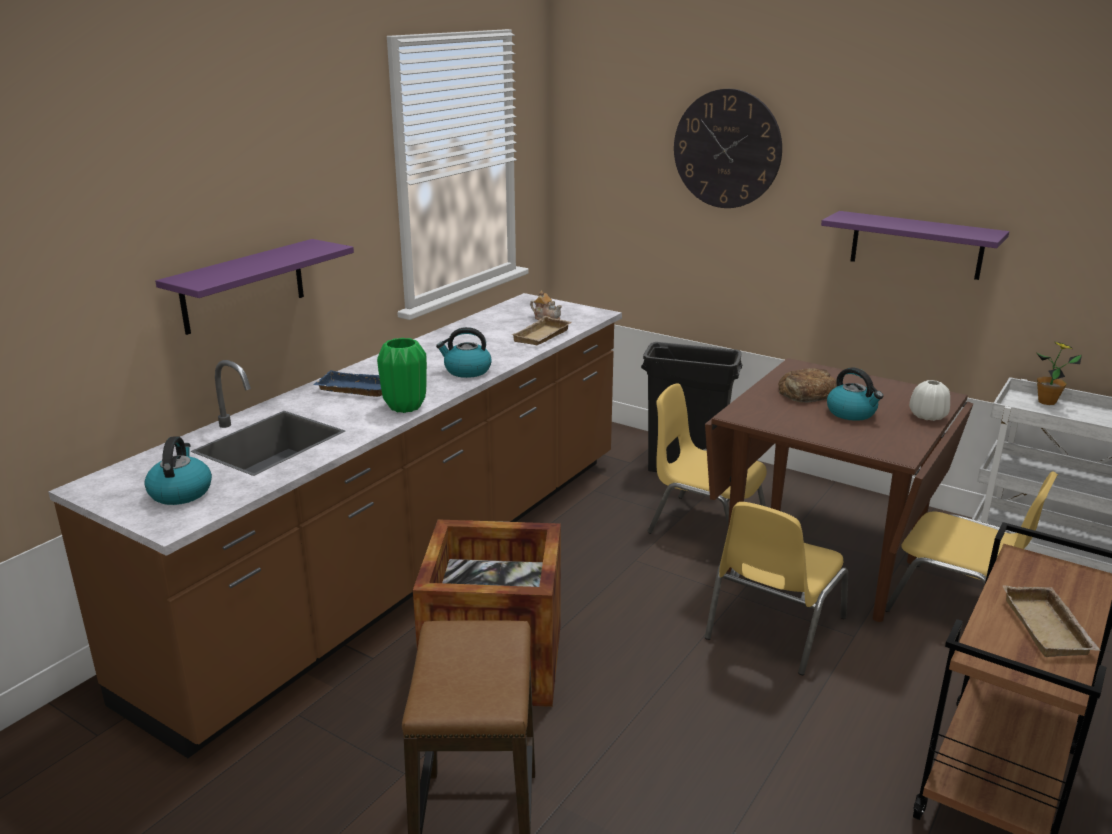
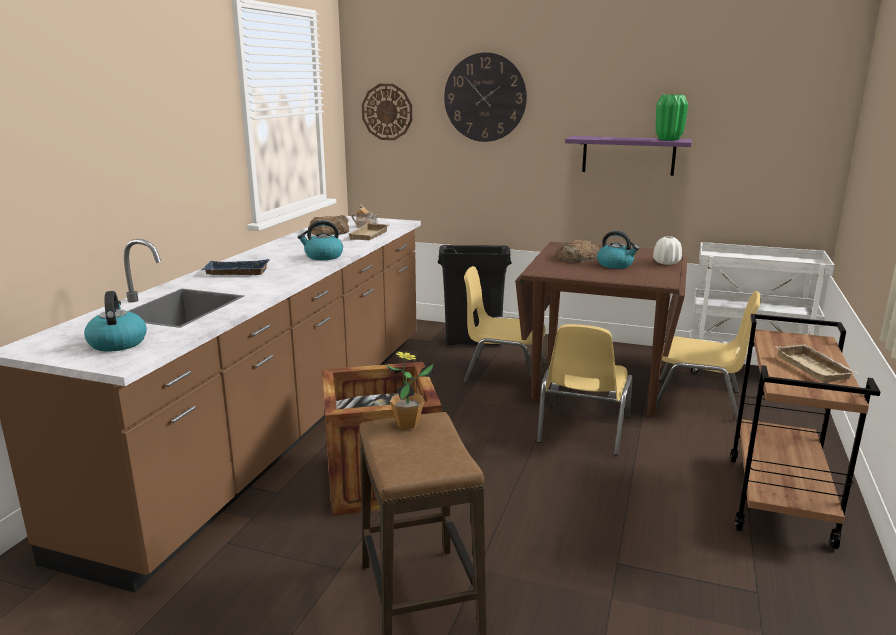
camera: 15 degrees left, 5 degrees down
(243, 286) = (133, 188): purple shelf -> none
(406, 407) = (287, 279): green vase -> green vase (668, 139)
(498, 324) = (330, 231): none -> bread
(602, 157) = (387, 112): none -> wall clock
(1046, 402) = (729, 255): potted plant -> potted plant (407, 424)

